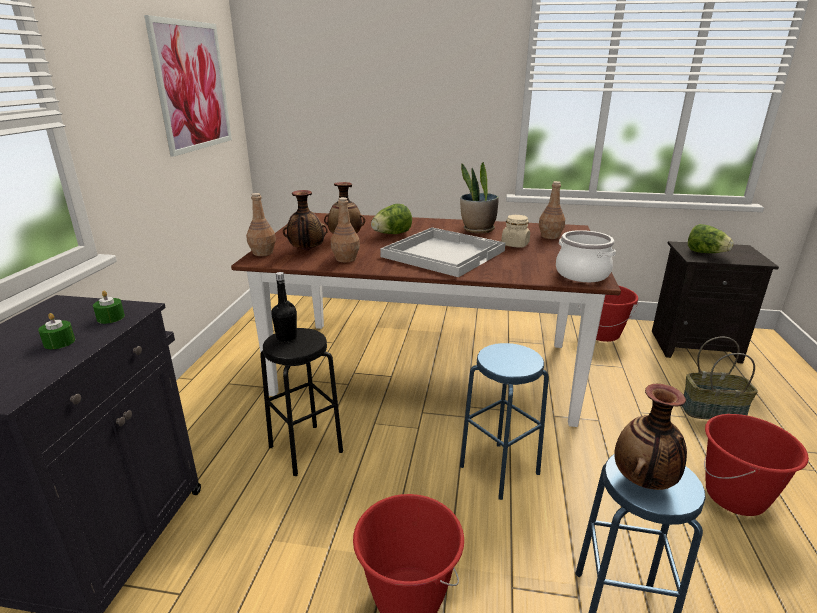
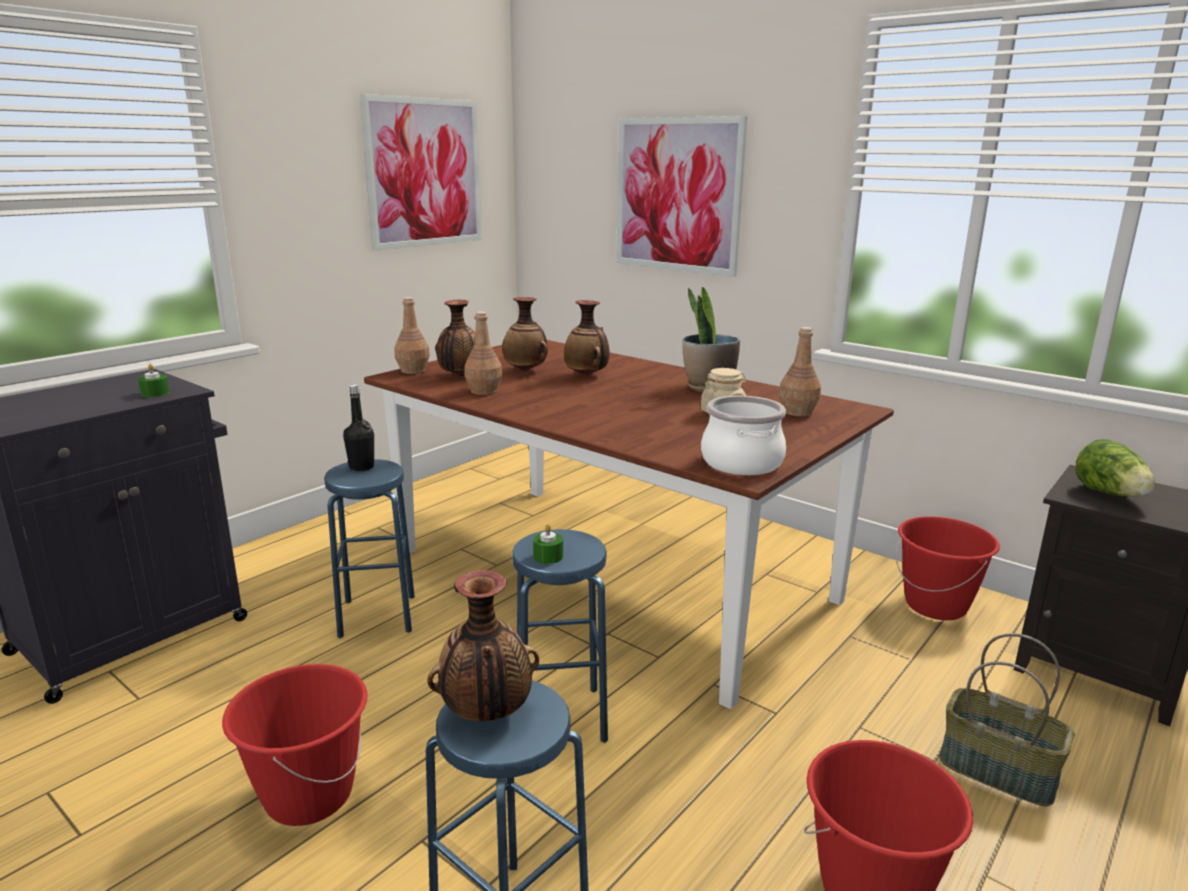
camera: 30 degrees right, 5 degrees down
(59, 342) = (91, 403): green candle -> green candle (548, 556)
(305, 449) = (377, 616): black stool -> blue stool
(392, 234) = (587, 375): lettuce -> vase
(395, 97) = (677, 195): none -> picture
(443, 253) = (606, 405): white tray -> none

